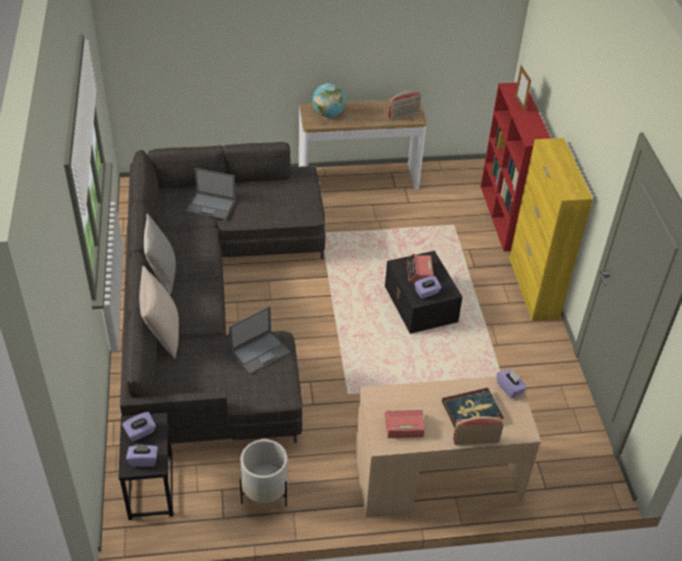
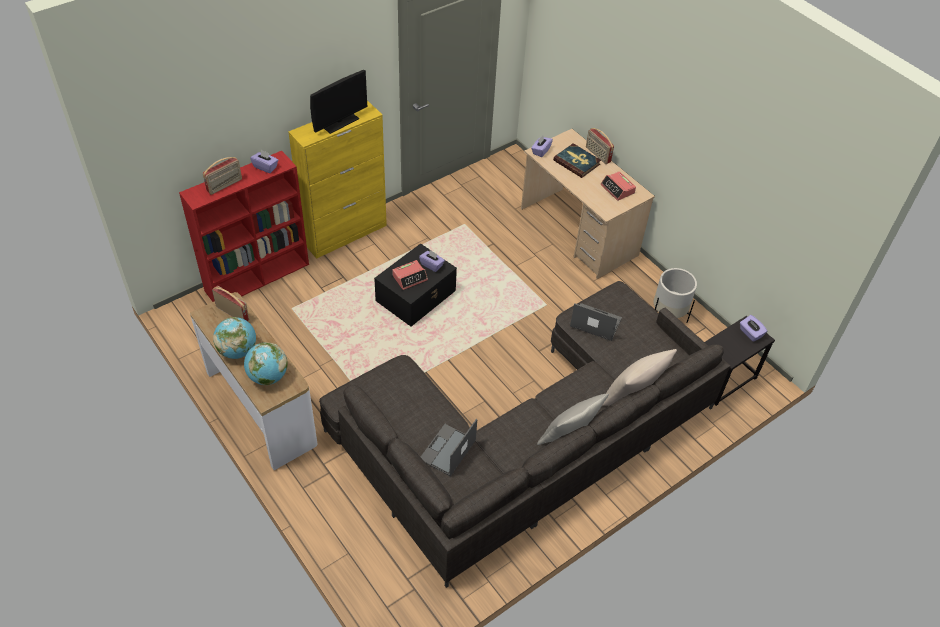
camera: 120 degrees left, 5 degrees up
(140, 432) = (733, 348): purple tissue box -> purple tissue box (265, 167)
(212, 206) = (447, 450): laptop -> laptop turned 135 degrees counterclockwise
(364, 108) = (238, 351): none -> globe
(519, 104) = (225, 185): picture frame -> radio
(562, 170) = (339, 122): none -> monitor

